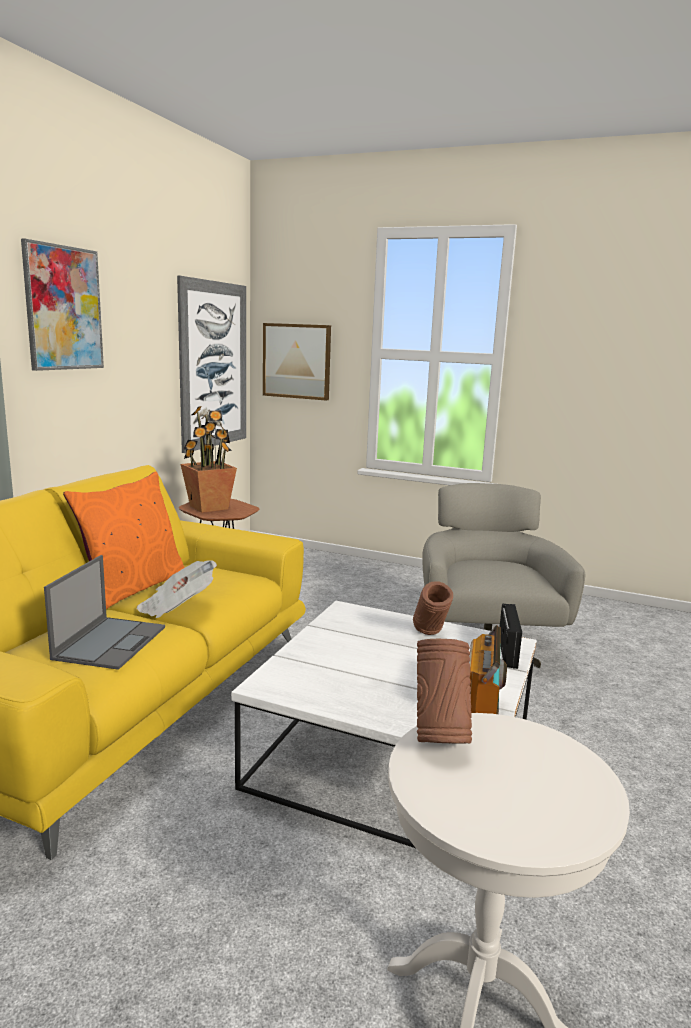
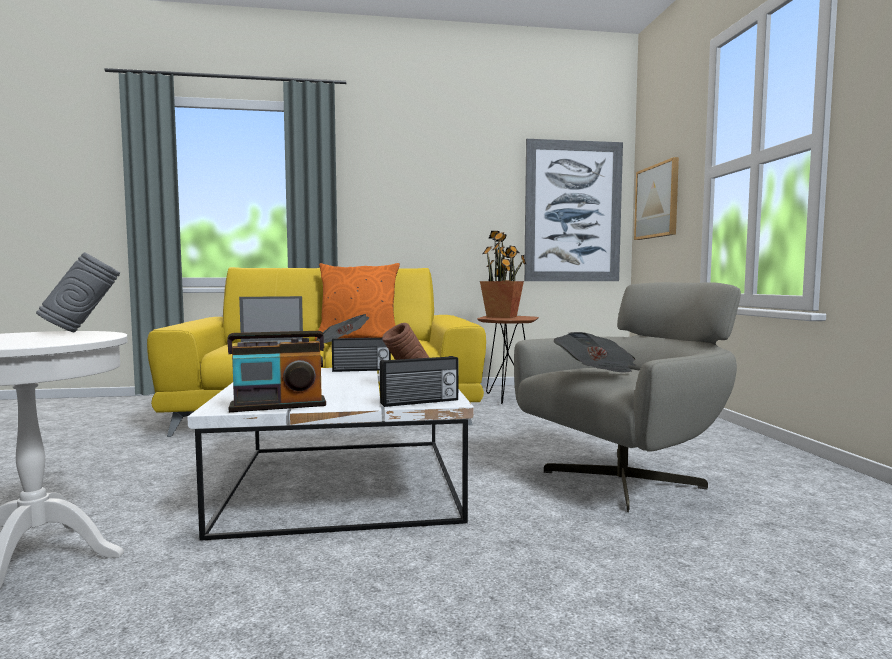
camera: 60 degrees right, 10 degrees down
(63, 308) = (406, 167): picture -> none
(324, 636) = (361, 370): none -> radio
(439, 737) = (82, 332): brown vase -> grey vase
(508, 579) = (597, 376): none -> newspaper

